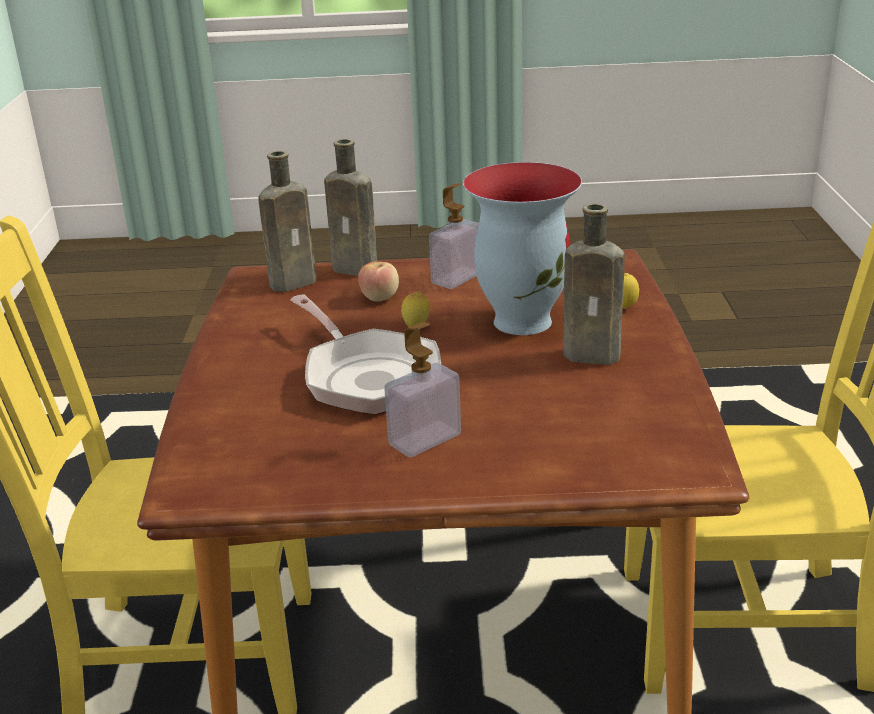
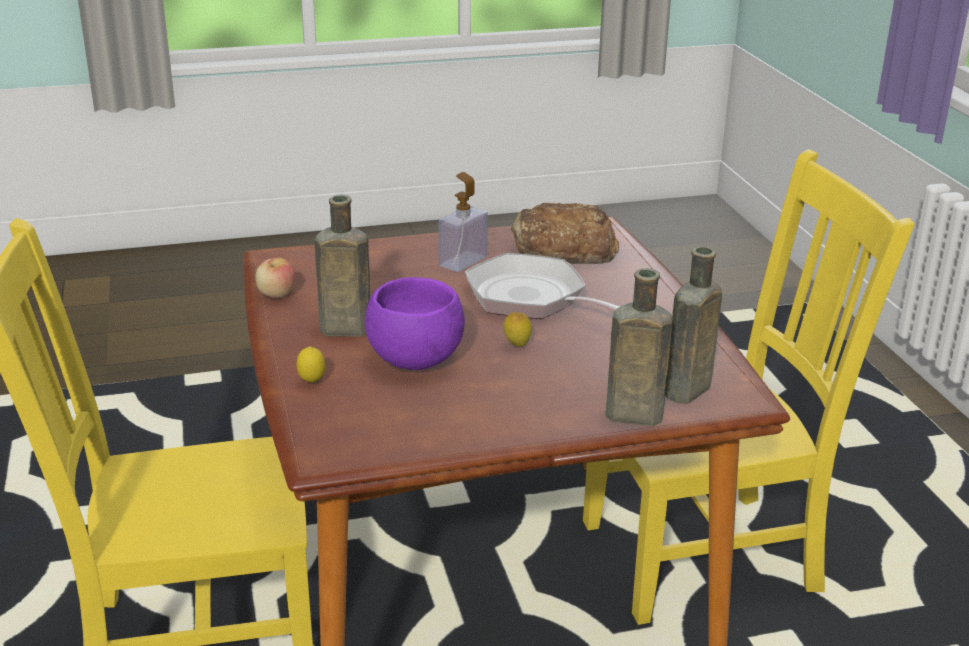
camera: 165 degrees right, 0 degrees up
(273, 453) = (562, 247): none -> bread
(379, 297) = (576, 378): apple -> apple (276, 294)
(457, 278) = (504, 411): soap dispenser -> none
(522, 320) = (416, 360): vase -> purple bowl

